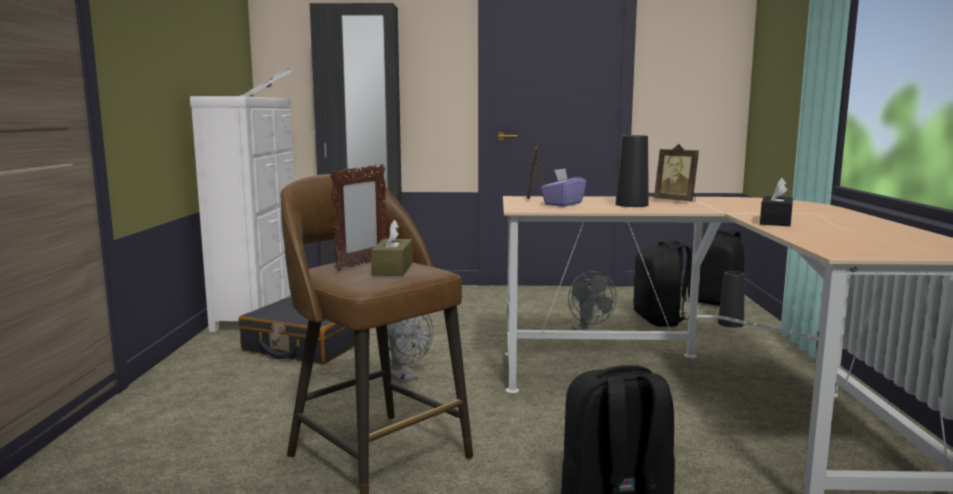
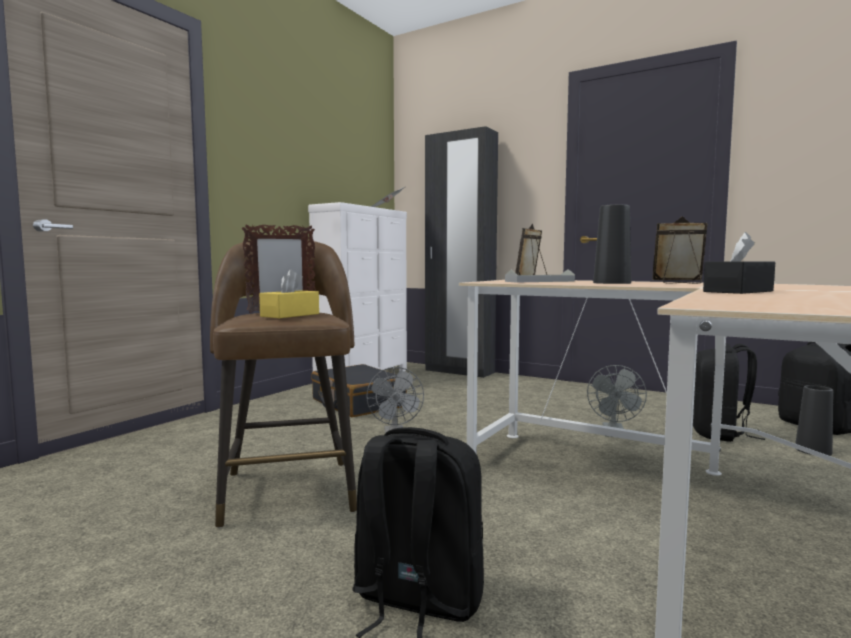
camera: 30 degrees right, 5 degrees down
(393, 269) = (290, 315): brown tissue box -> yellow tissue box
(562, 204) = (540, 281): purple tissue box -> grey tray
(676, 201) = (679, 283): picture frame -> picture frame turned 120 degrees clockwise

